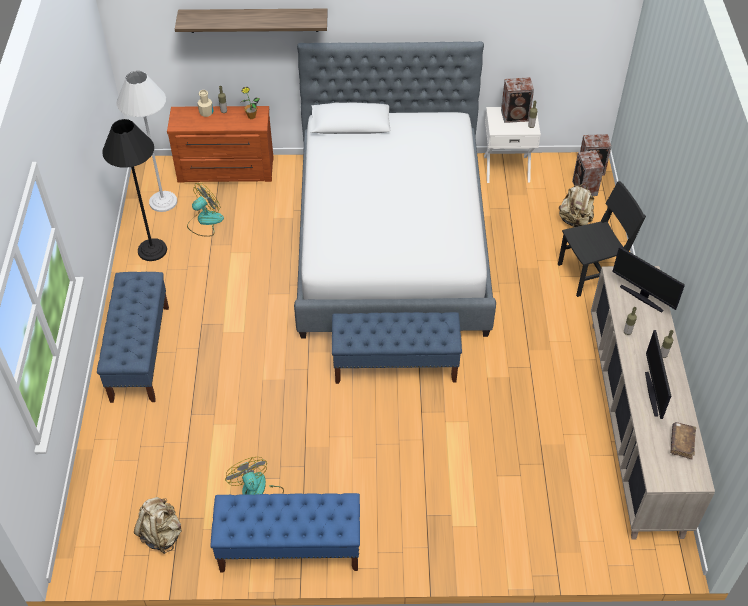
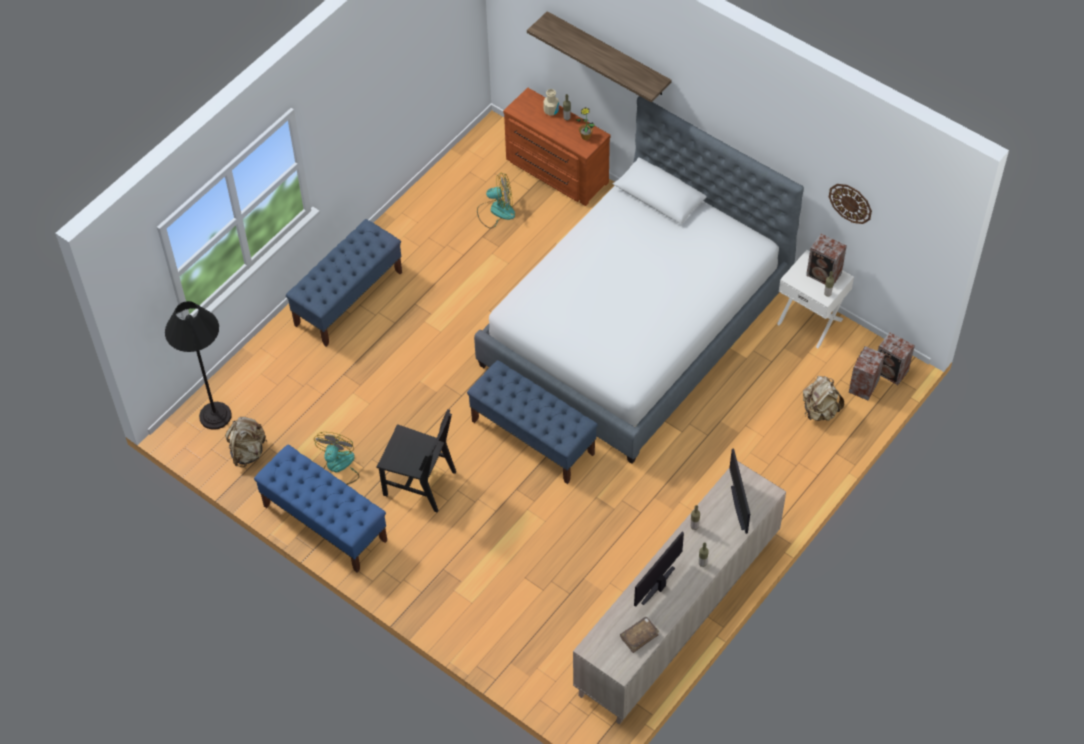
camera: 40 degrees right, 5 degrees up
(152, 250) = (432, 212): black floor lamp -> black floor lamp (215, 416)
(163, 201) = (478, 171): white floor lamp -> none
(528, 33) = (850, 203): none -> wall clock
(591, 274) = (780, 468): black chair -> black chair (419, 483)

